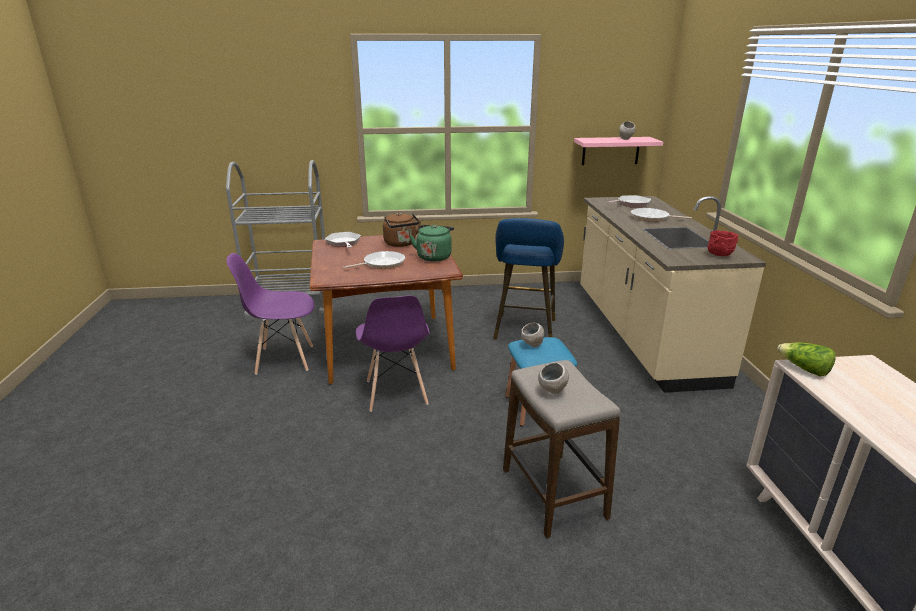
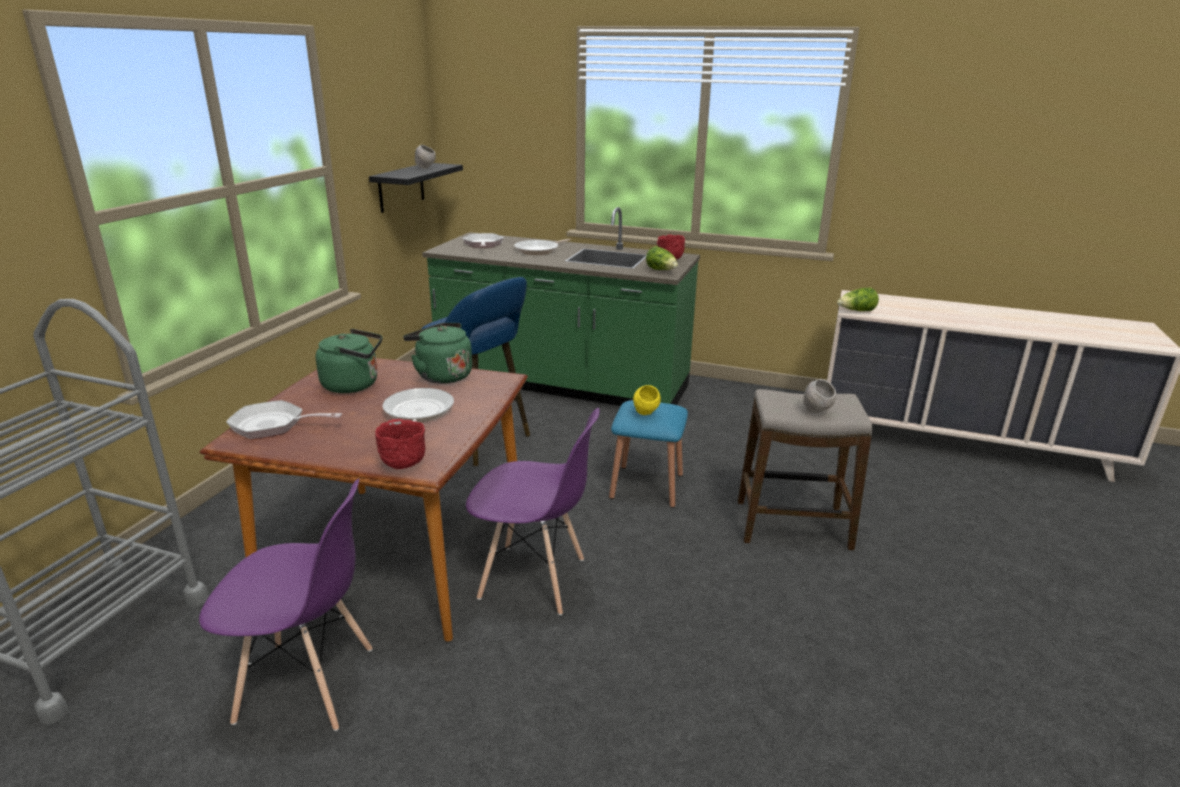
camera: 65 degrees left, 0 degrees up
(284, 359) = (307, 685): purple chair -> purple chair turned 105 degrees counterclockwise
(323, 274) = (402, 465): none -> red bowl
(401, 244) = (354, 385): brown kettle -> green kettle
(532, 346) = (646, 414): grey bowl -> yellow bowl
(610, 151) = (401, 187): pink shelf -> black shelf
(642, 334) = (562, 384): beige counter -> green counter
(681, 257) = (662, 270): none -> lettuce

